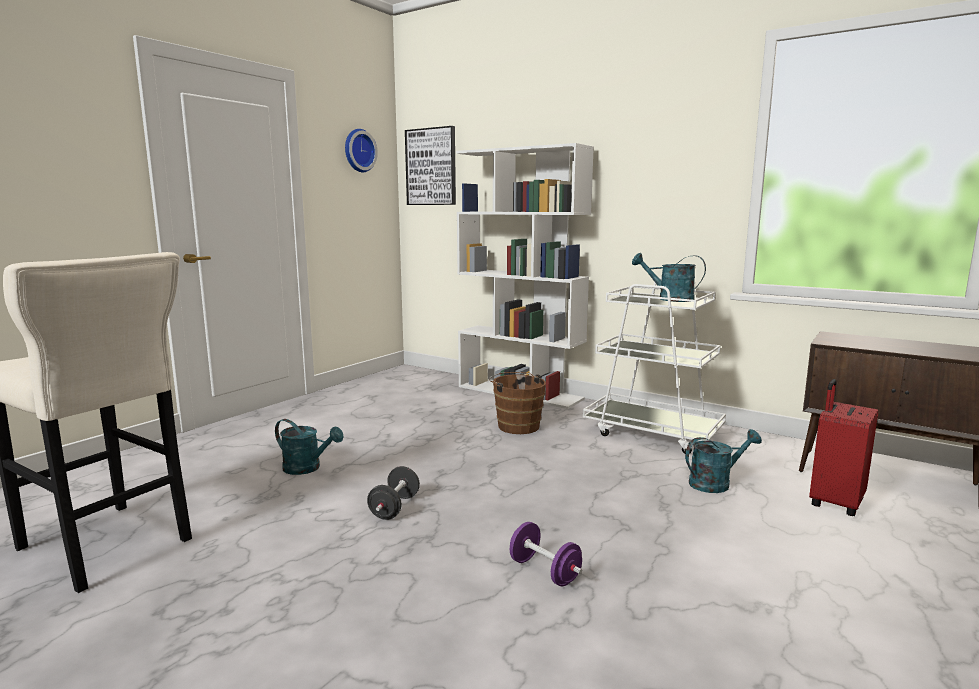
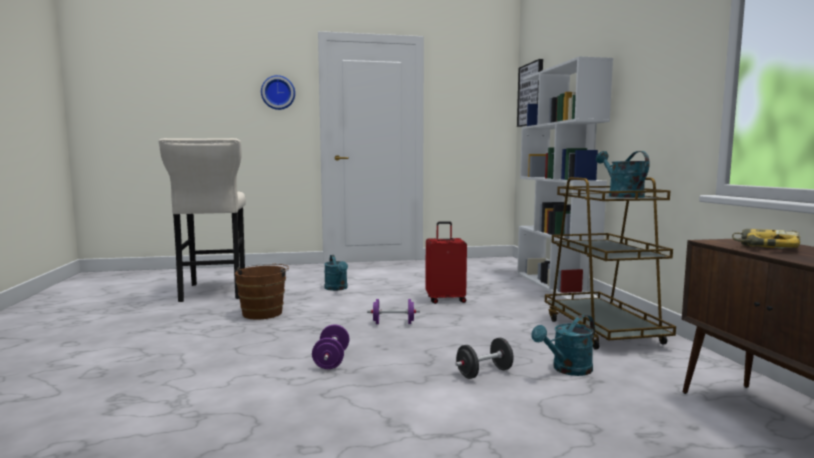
camera: 45 degrees right, 5 degrees down
(358, 150) = (476, 87): wall clock -> wall clock (278, 93)
(394, 508) = (333, 314): black dumbbell -> black dumbbell (484, 373)
(488, 493) = (393, 323): none -> purple dumbbell
(516, 425) = (501, 300): brown bucket -> brown bucket (264, 312)
(653, 433) = (602, 331): white cart -> brown cart
(715, 483) = (567, 370): turquoise watering can -> turquoise watering can turned 120 degrees clockwise
(834, 502) = (654, 419): red suitcase -> red suitcase (445, 300)
(865, 342) = (766, 246): none -> power drill

